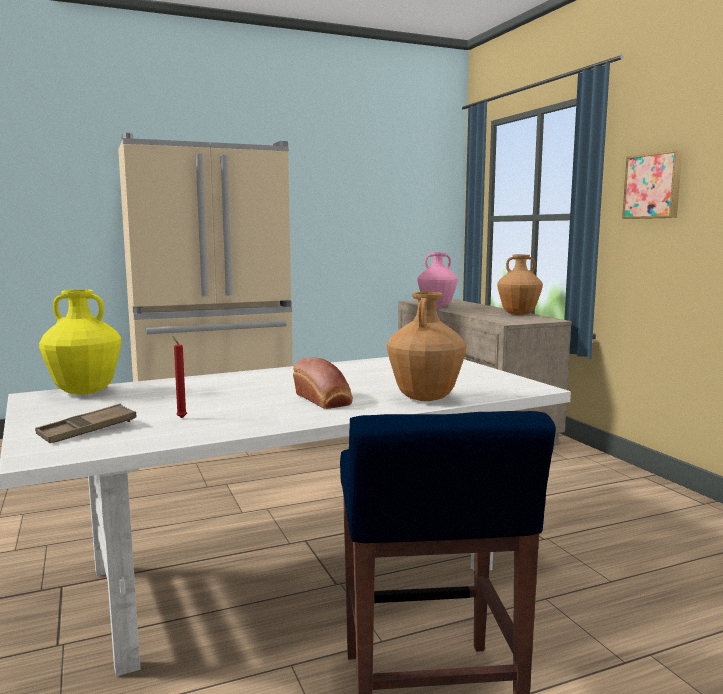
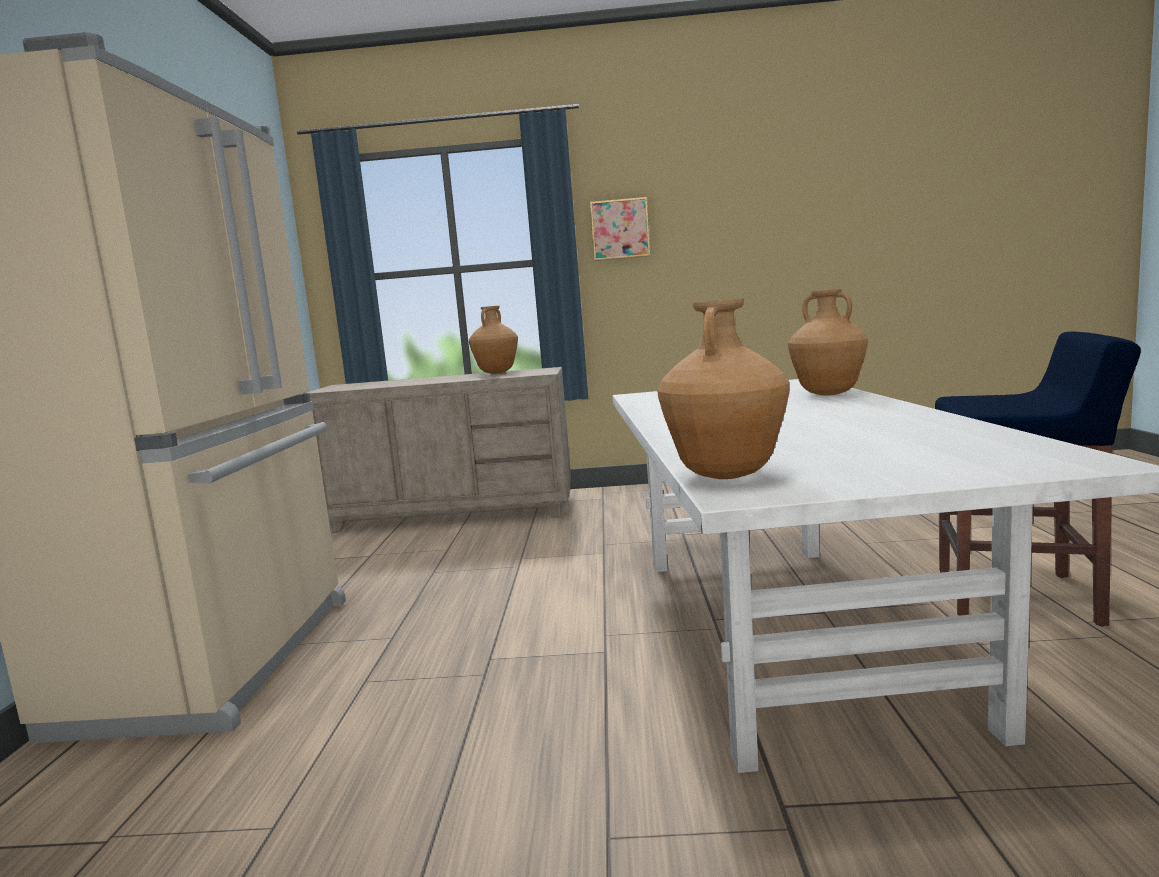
camera: 65 degrees left, 0 degrees up
(84, 392) = (725, 475): yellow vase -> brown vase
(87, 430) = (962, 457): brown tray -> none
(181, 417) = (896, 435): red candle -> none
(324, 400) = (826, 409): bread -> none
(437, 306) = (385, 385): pink vase -> none

